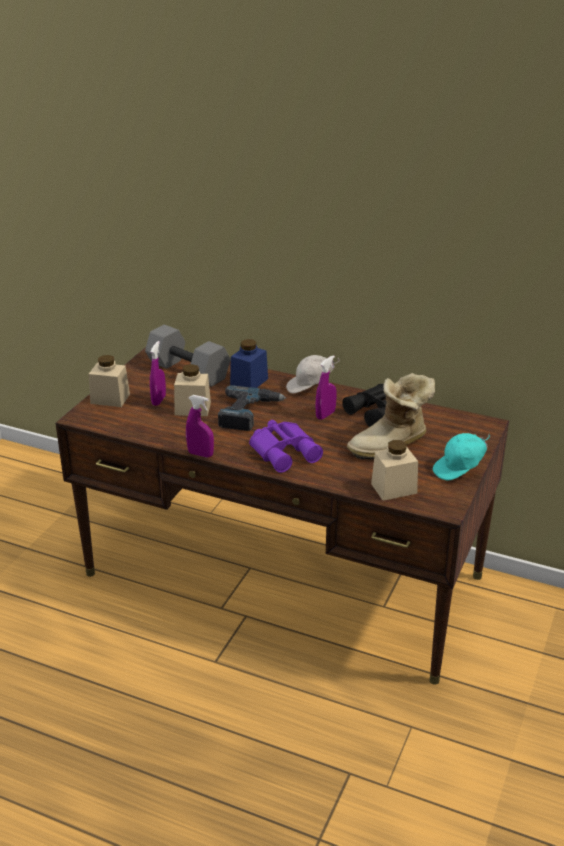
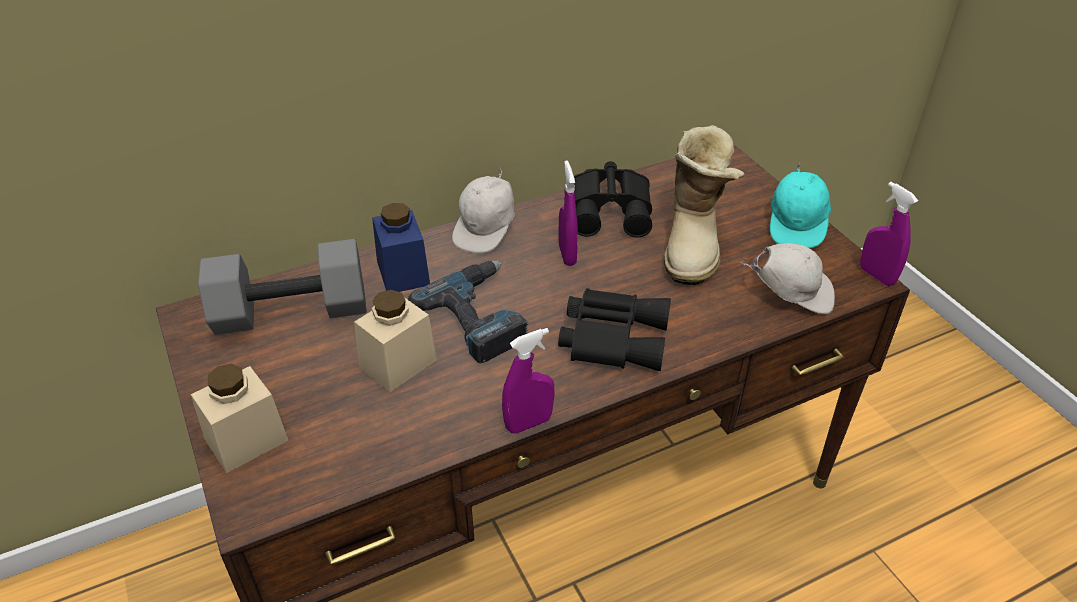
camera: 50 degrees left, 10 degrees up
(158, 400) = (328, 386): purple spray bottle -> purple spray bottle (876, 275)
(285, 451) = (612, 336): purple binoculars -> black binoculars
(394, 488) = (790, 294): beige jar -> white cap

